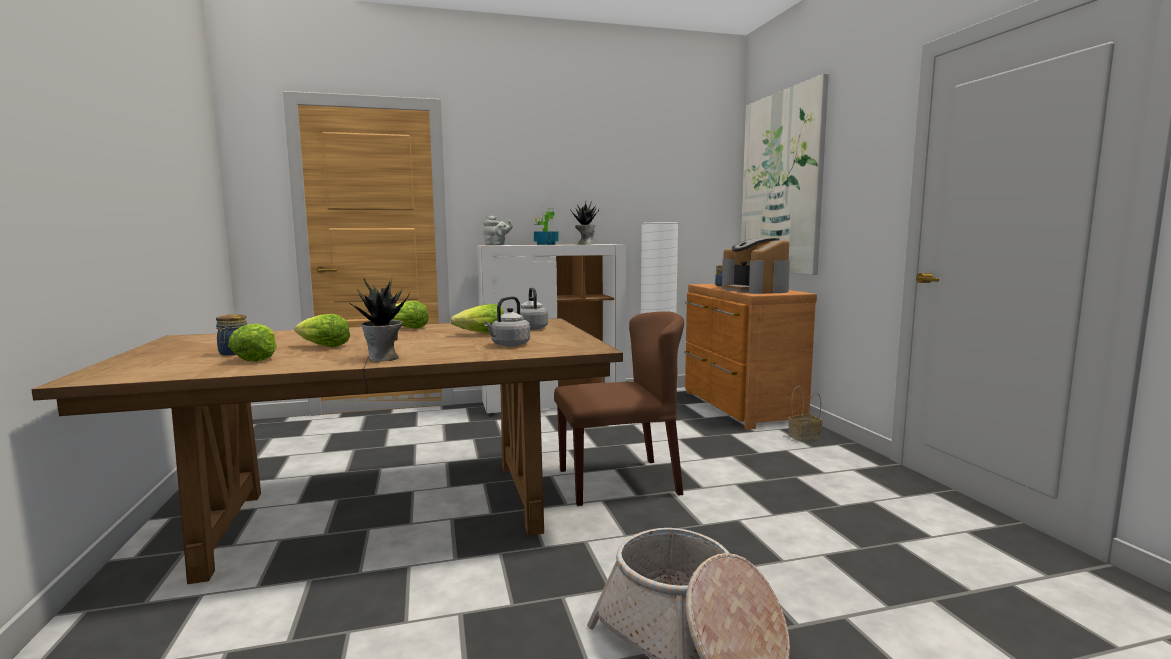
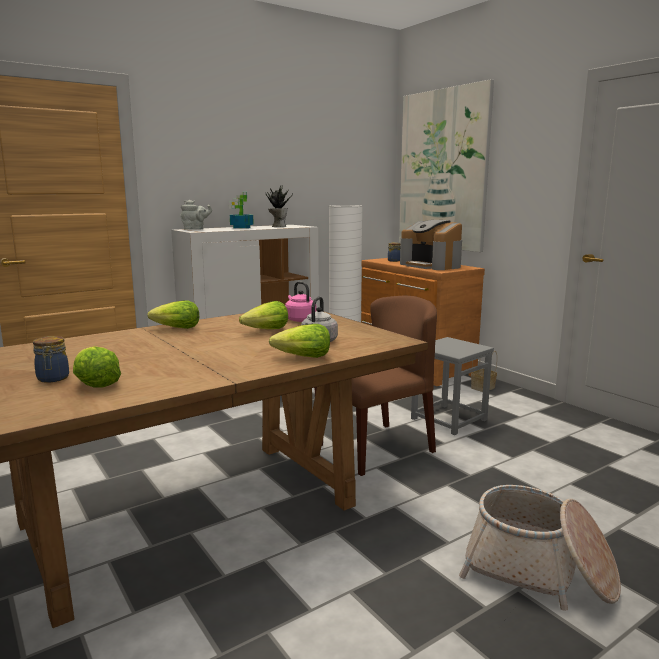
camera: 20 degrees left, 5 degrees up
(322, 346) = (136, 360): lettuce -> lettuce (303, 357)
(384, 358) = (232, 369): potted plant -> none
(531, 328) = (299, 319): grey kettle -> pink kettle
(730, 464) = (448, 419): none -> grey stool

